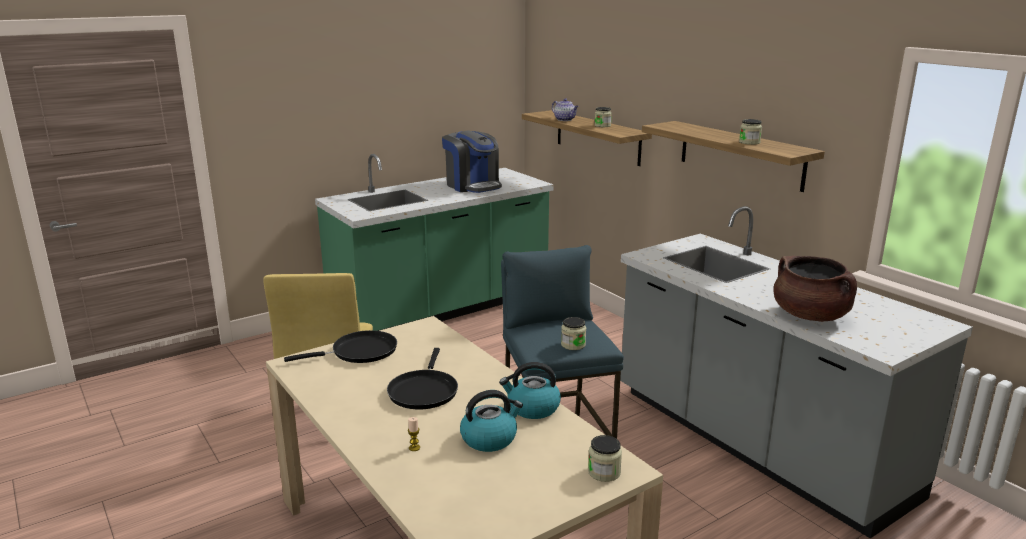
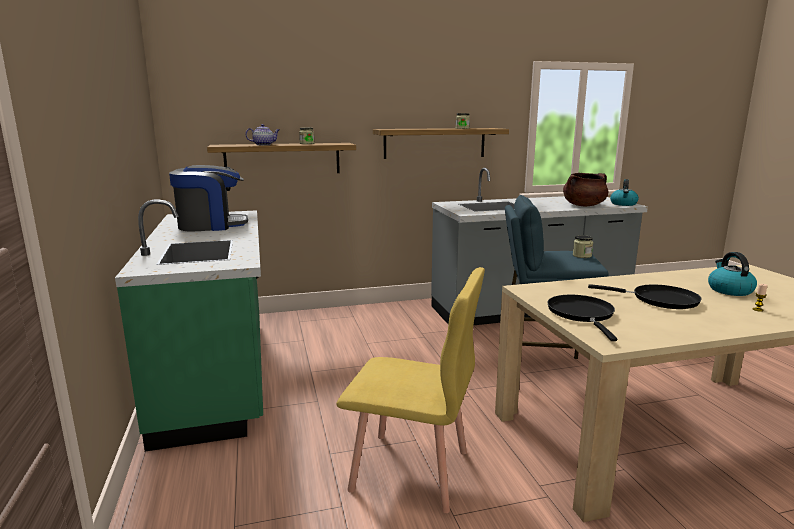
camera: 70 degrees left, 5 degrees down
(532, 408) = (678, 277): kettle -> kettle (623, 204)
(604, 472) = (755, 272): jar -> none

